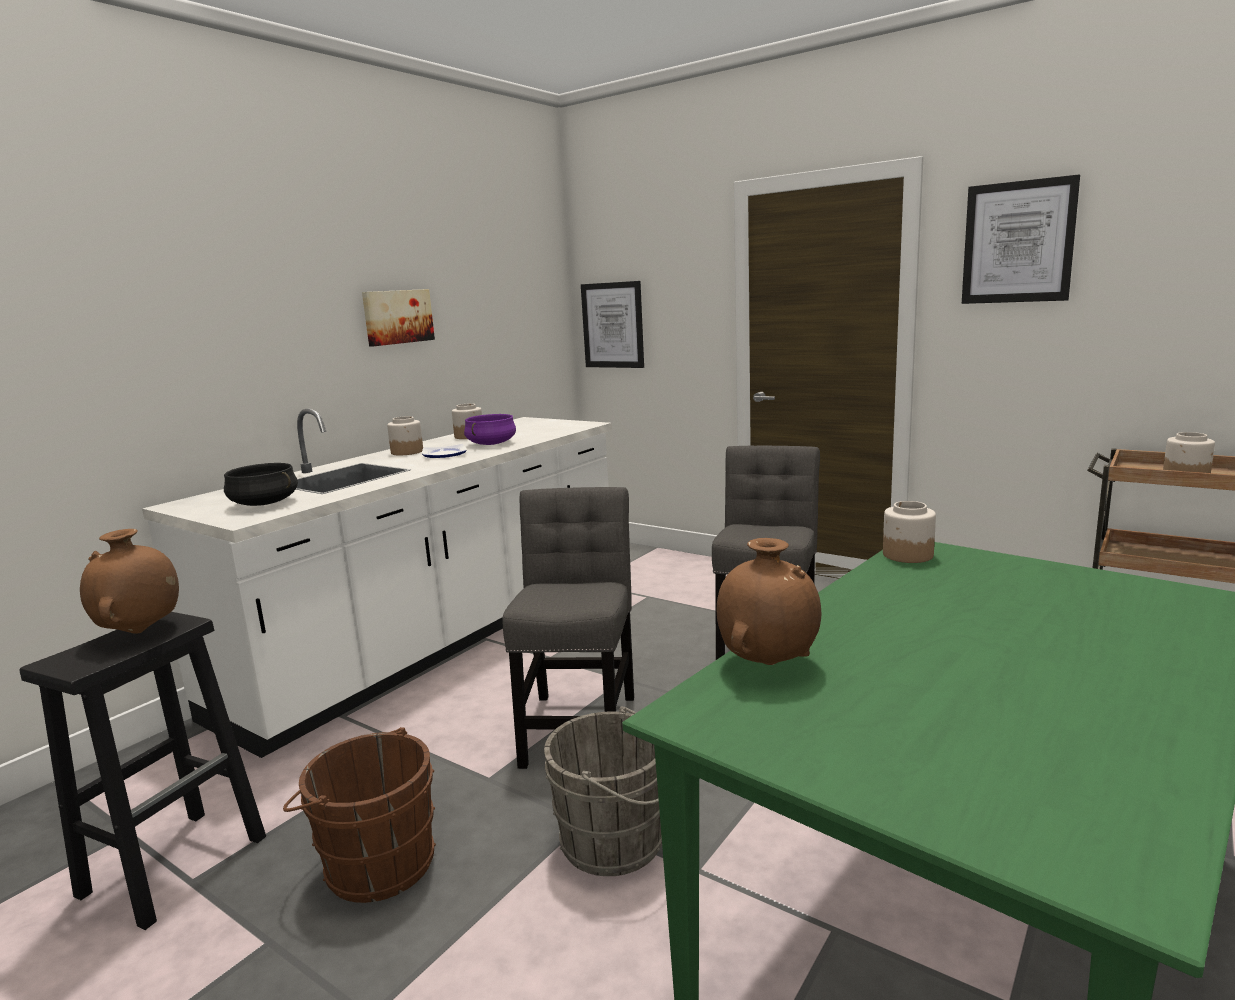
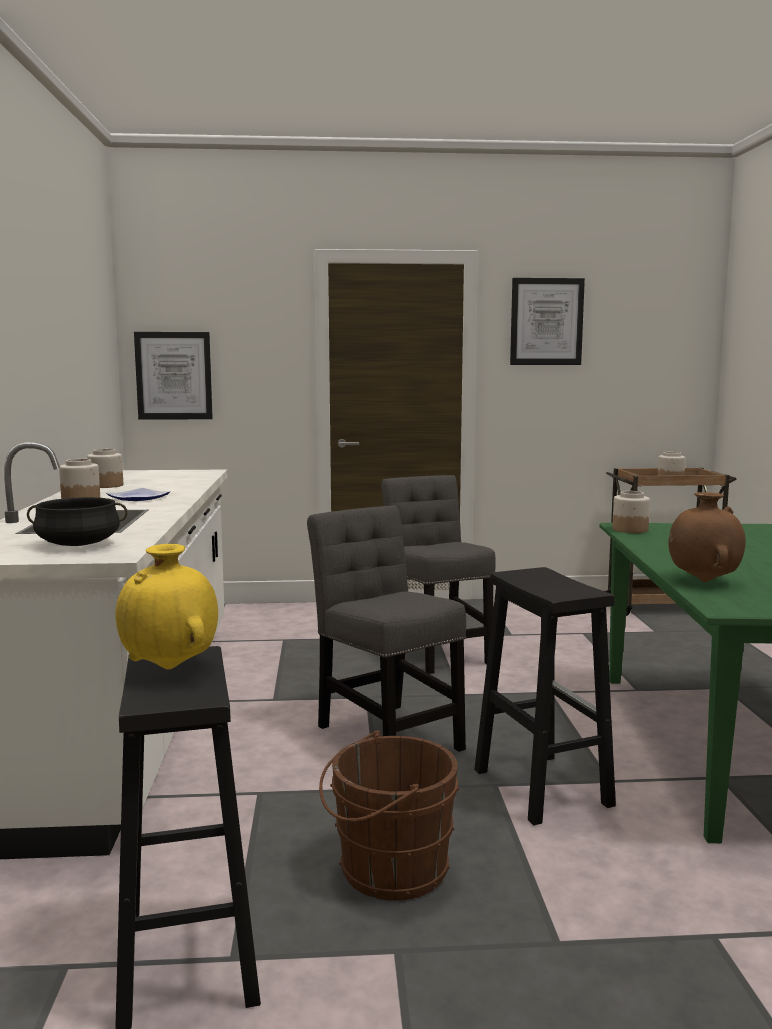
camera: 40 degrees left, 5 degrees down
(140, 632) = (170, 667): brown vase -> yellow vase
(397, 317) = (39, 346): picture -> none
(491, 444) = (159, 488): purple cooking pot -> none
(619, 842) = (540, 786): grey bucket -> black stool

